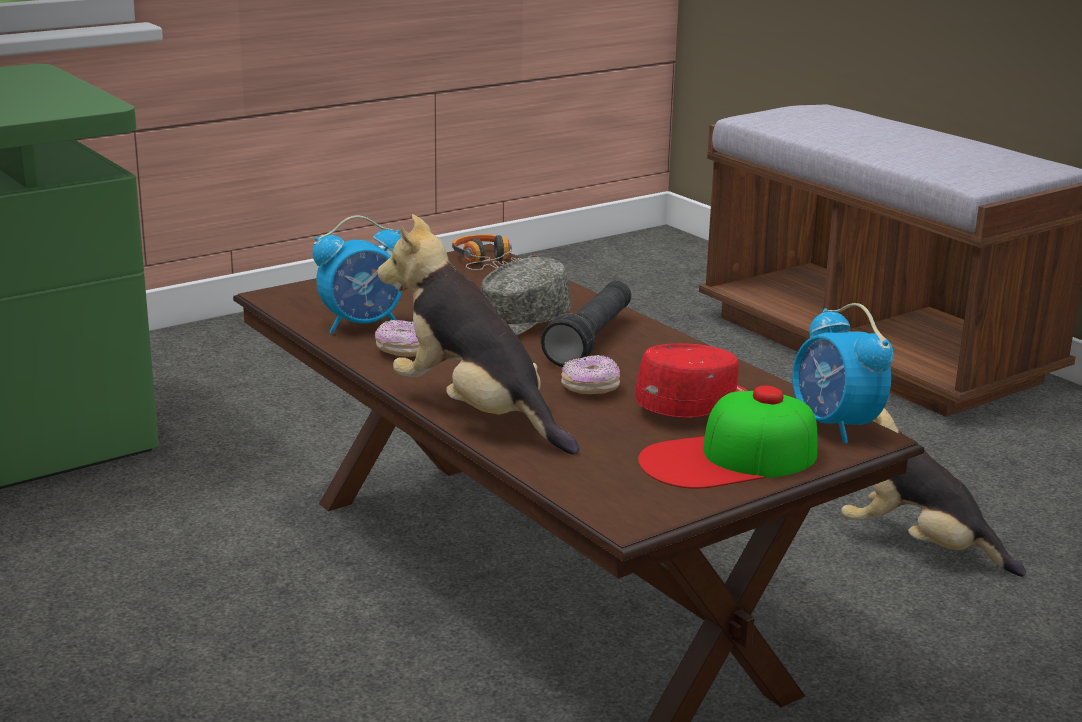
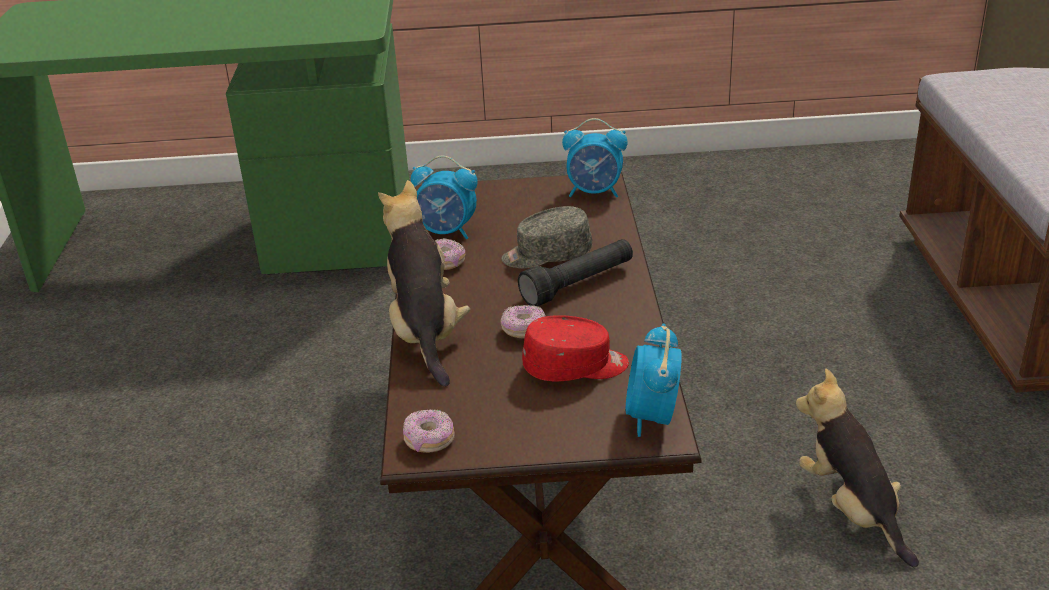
camera: 35 degrees right, 10 degrees up
(489, 264) = (595, 192): headphones -> alarm clock
(631, 503) = (429, 440): none -> donut
(729, 458) = (539, 423): cap -> none

